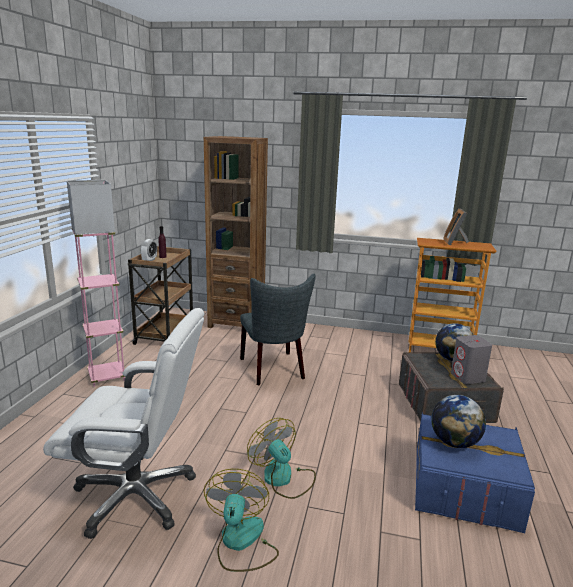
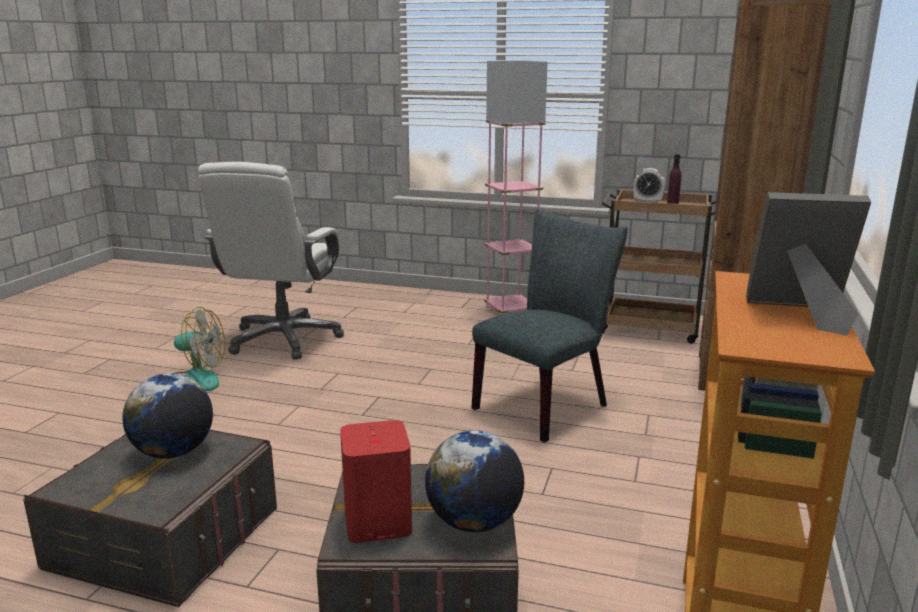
camera: 95 degrees right, 0 degrees up
(274, 370) = (547, 404): grey chair -> grey chair turned 150 degrees clockwise
(283, 478) = (269, 403): fan -> none
(464, 487) = (164, 538): blue storage box -> grey storage box
(468, 377) = (377, 522): grey speaker -> red speaker

